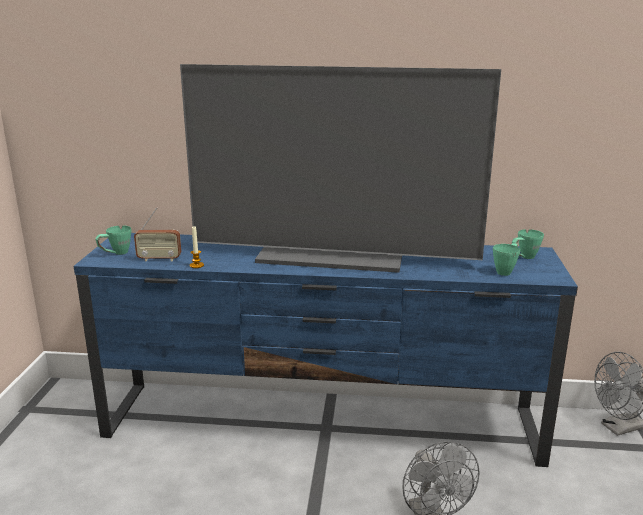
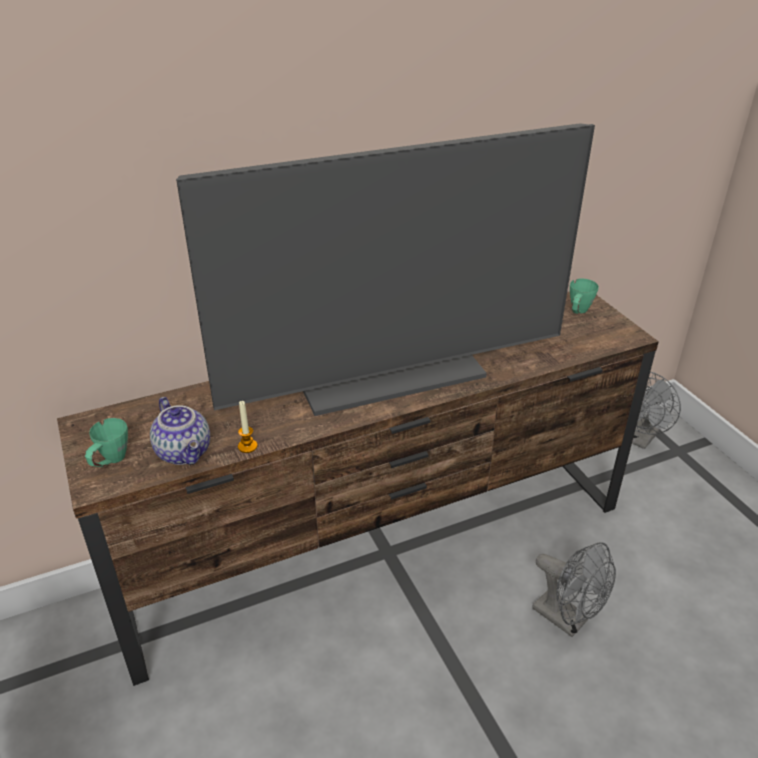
camera: 30 degrees left, 15 degrees up
(159, 259) = (185, 452): radio -> teapot
(323, 423) = (380, 548): blue tv stand -> brown tv stand
(506, 271) = (581, 339): green mug -> none

